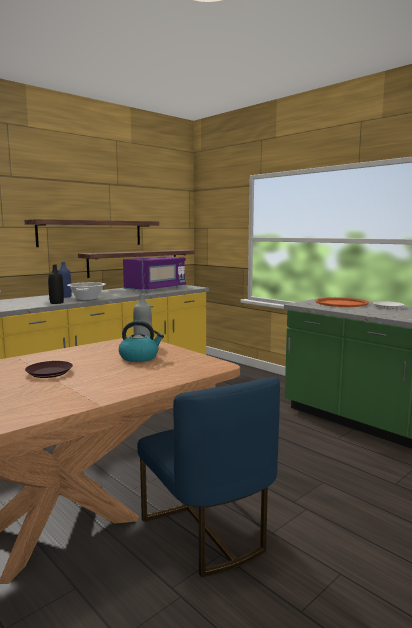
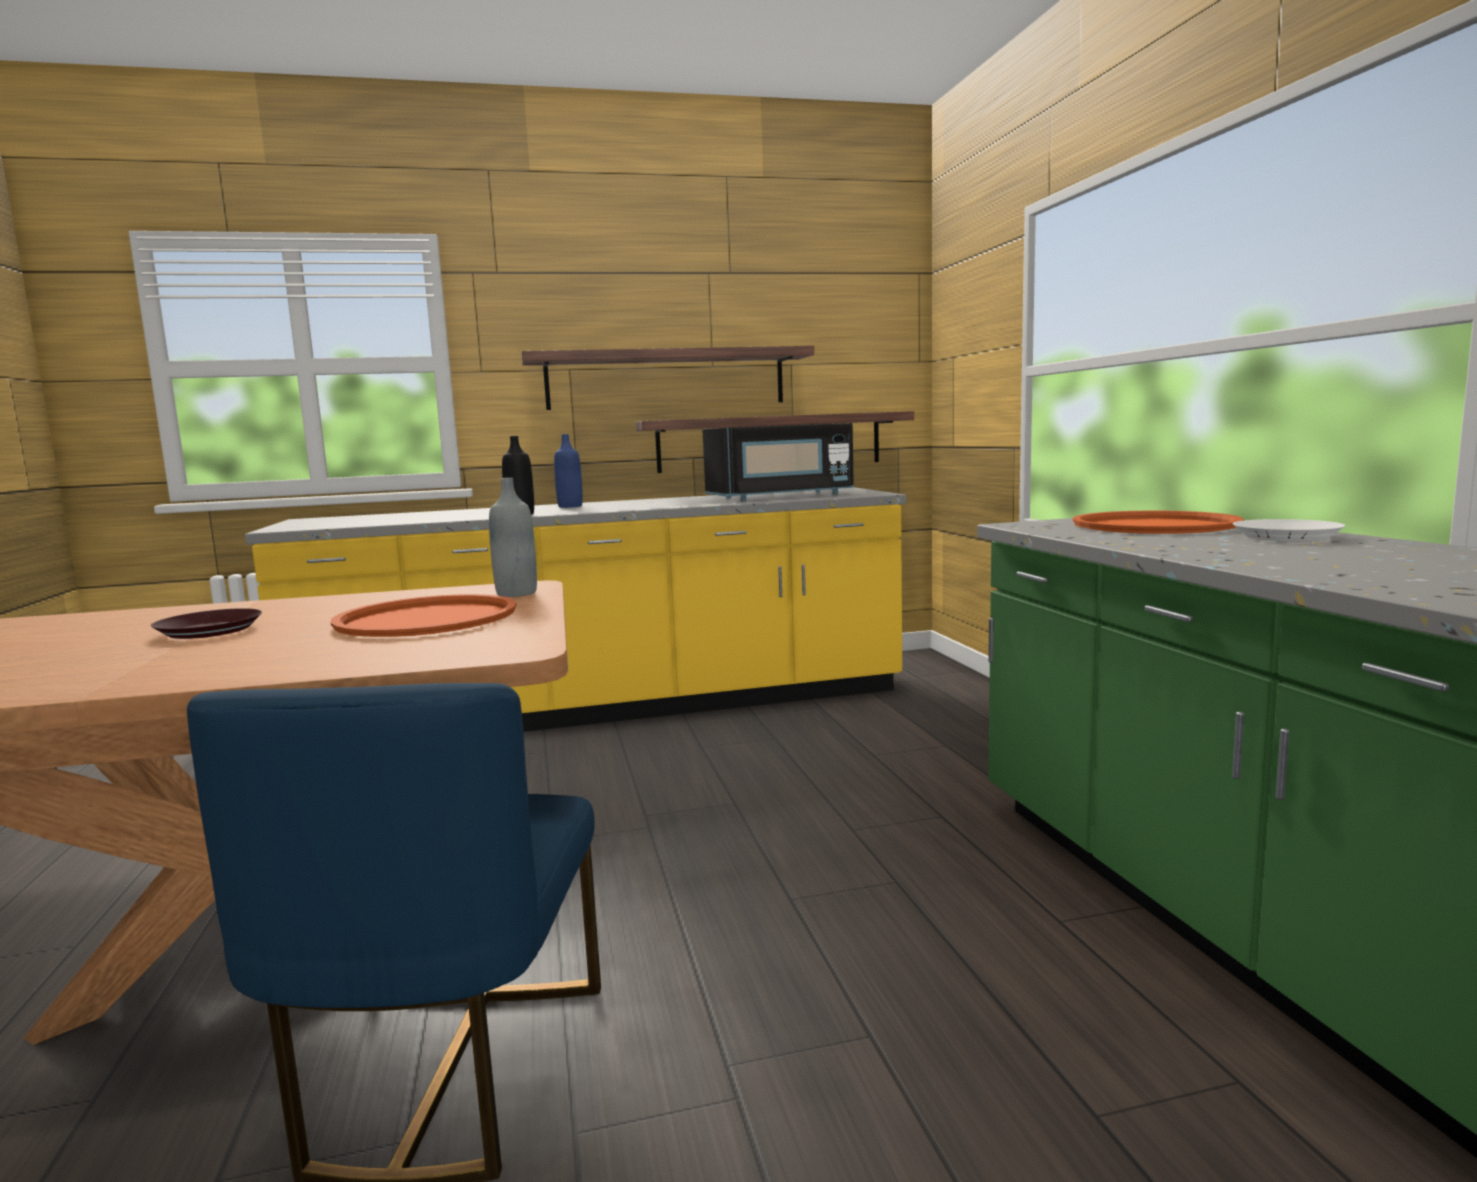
camera: 30 degrees right, 0 degrees up
(87, 299) = (593, 510): cooking pot -> none
(139, 357) = (426, 619): kettle -> orange tray
(156, 289) = (781, 496): purple microwave -> black microwave

